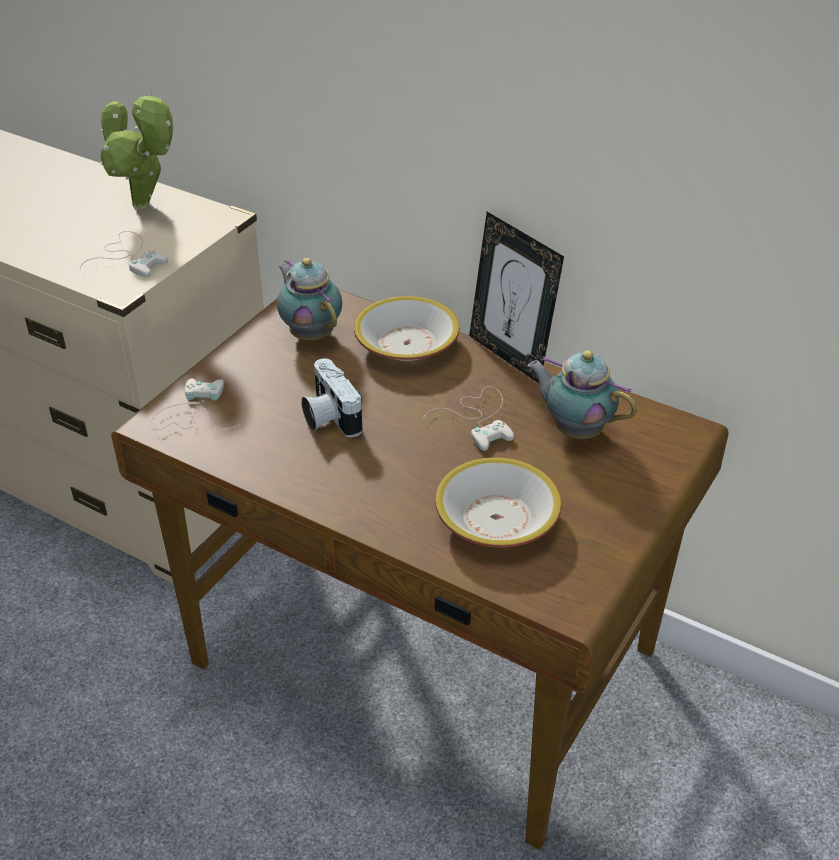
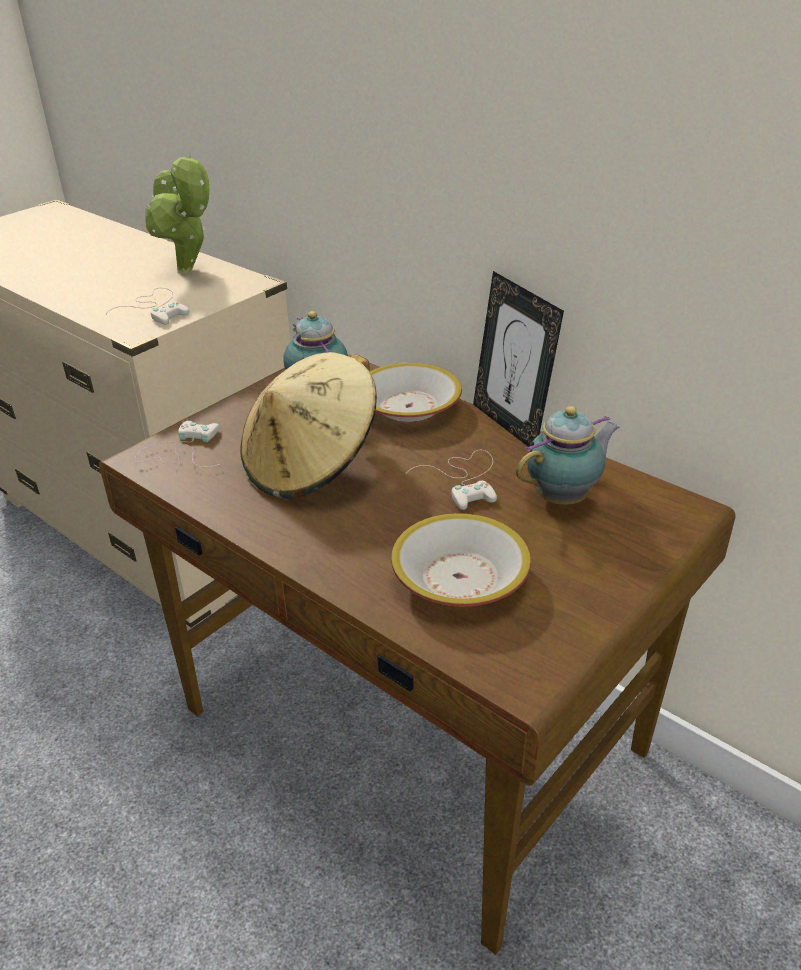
camera: 10 degrees right, 5 degrees down
(328, 416) = (311, 465): camera -> beige hat
(575, 429) = (564, 498): teapot -> teapot turned 105 degrees clockwise

